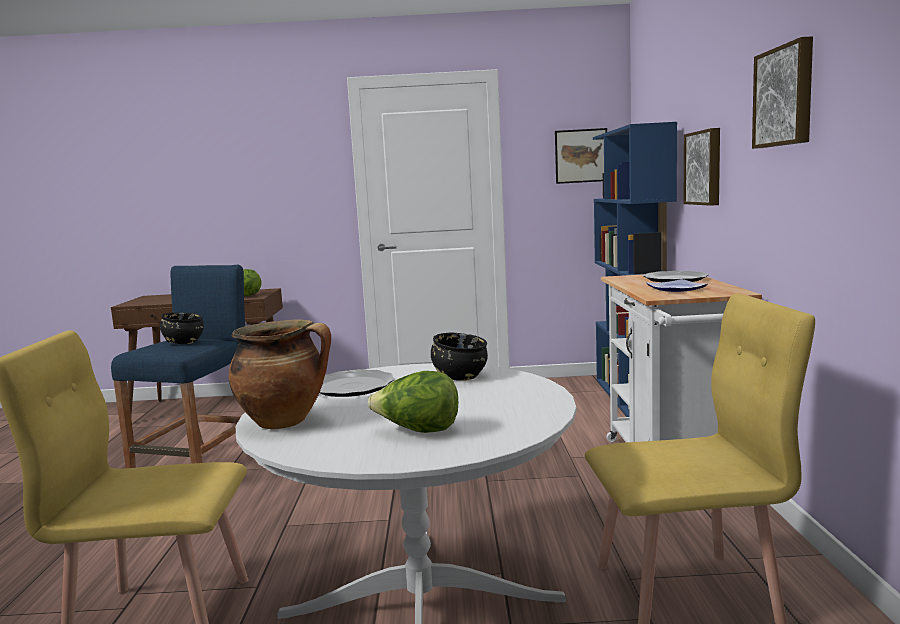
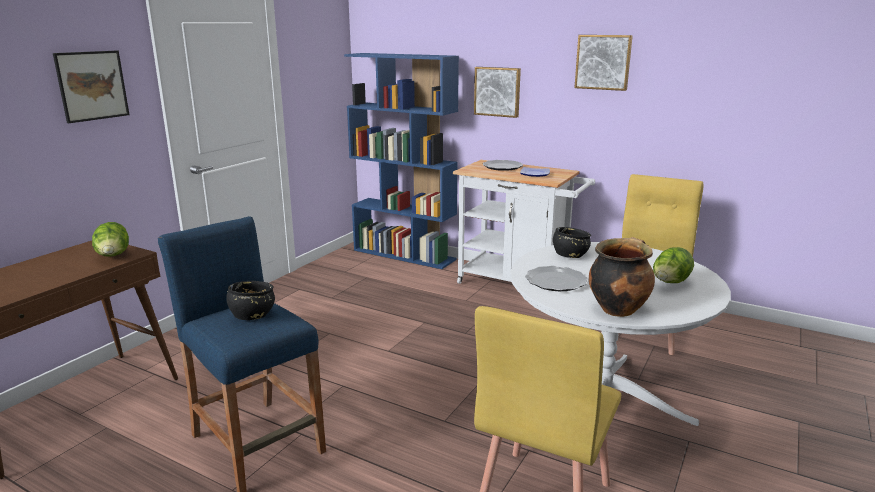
camera: 60 degrees left, 10 degrees up
(581, 156) = (327, 68): picture -> picture (92, 85)

